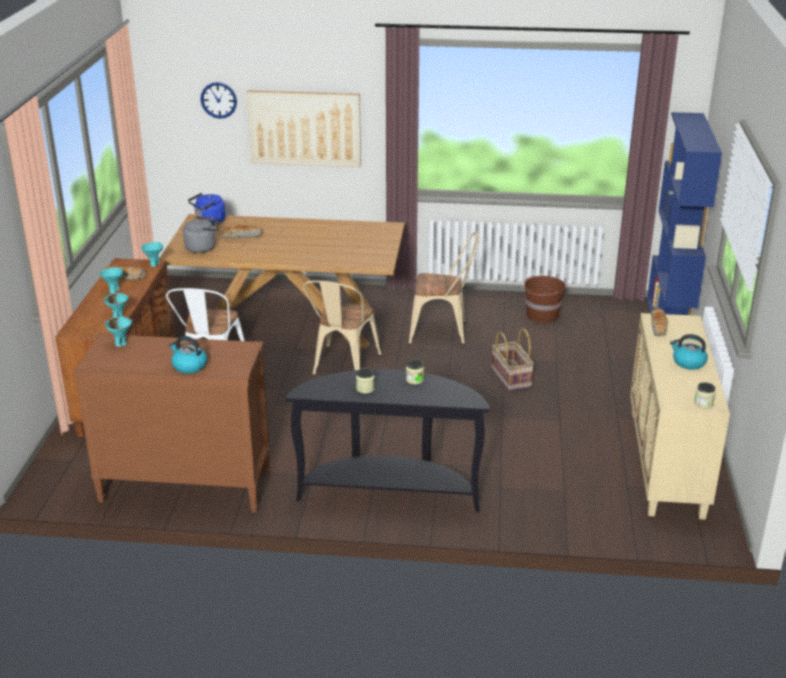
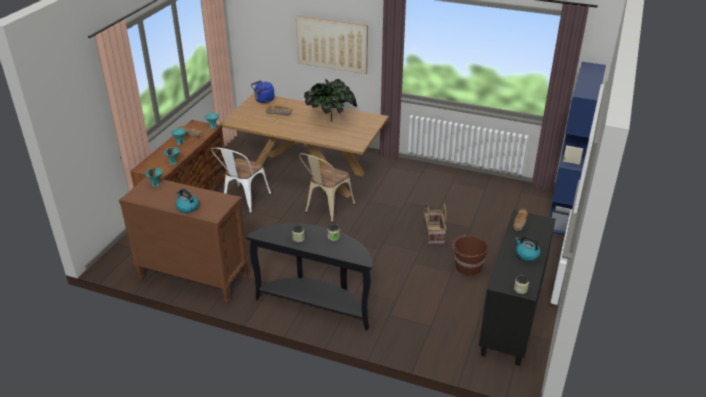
camera: 15 degrees right, 5 degrees up
(202, 248) = (250, 118): grey kettle -> none
(218, 100) = (279, 20): wall clock -> none
(325, 237) = (331, 120): none -> potted plant
(443, 332) = (403, 193): beige chair -> none
(542, 315) = (476, 191): brown bucket -> brown bucket (467, 267)
(667, 463) = (512, 318): beige cabinet -> black cabinet

